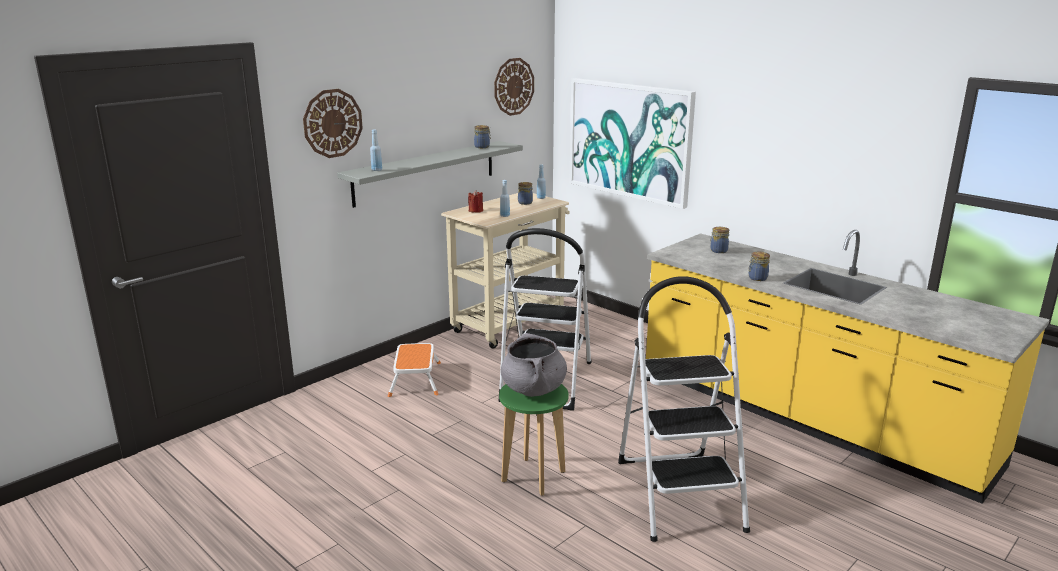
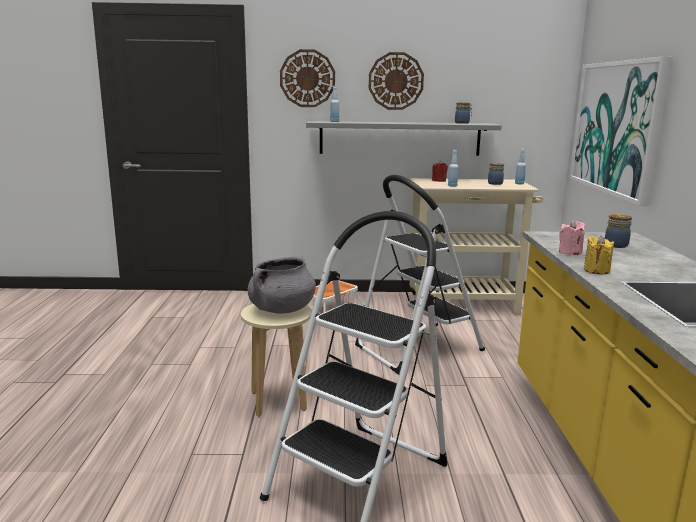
camera: 45 degrees right, 5 degrees down
(513, 86) = (518, 71): wall clock -> wall clock (396, 81)
(533, 476) = (278, 401): green stool -> beige stool
(713, 266) = (570, 252): none -> pink candle
(757, 278) = (596, 270): jar -> yellow candle

